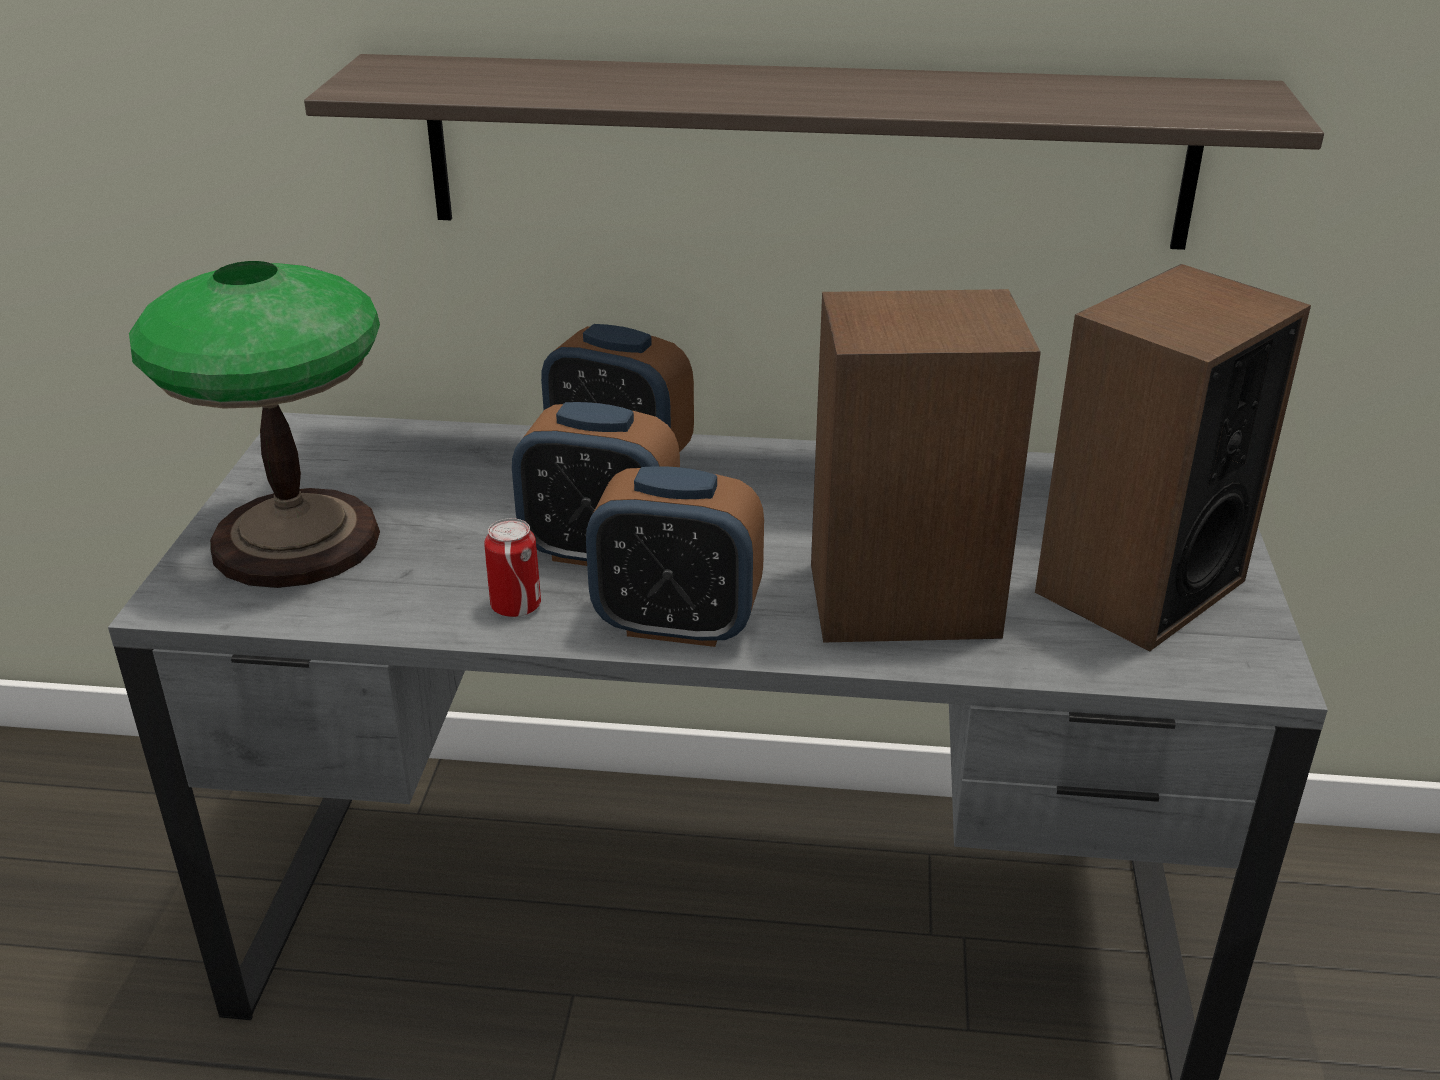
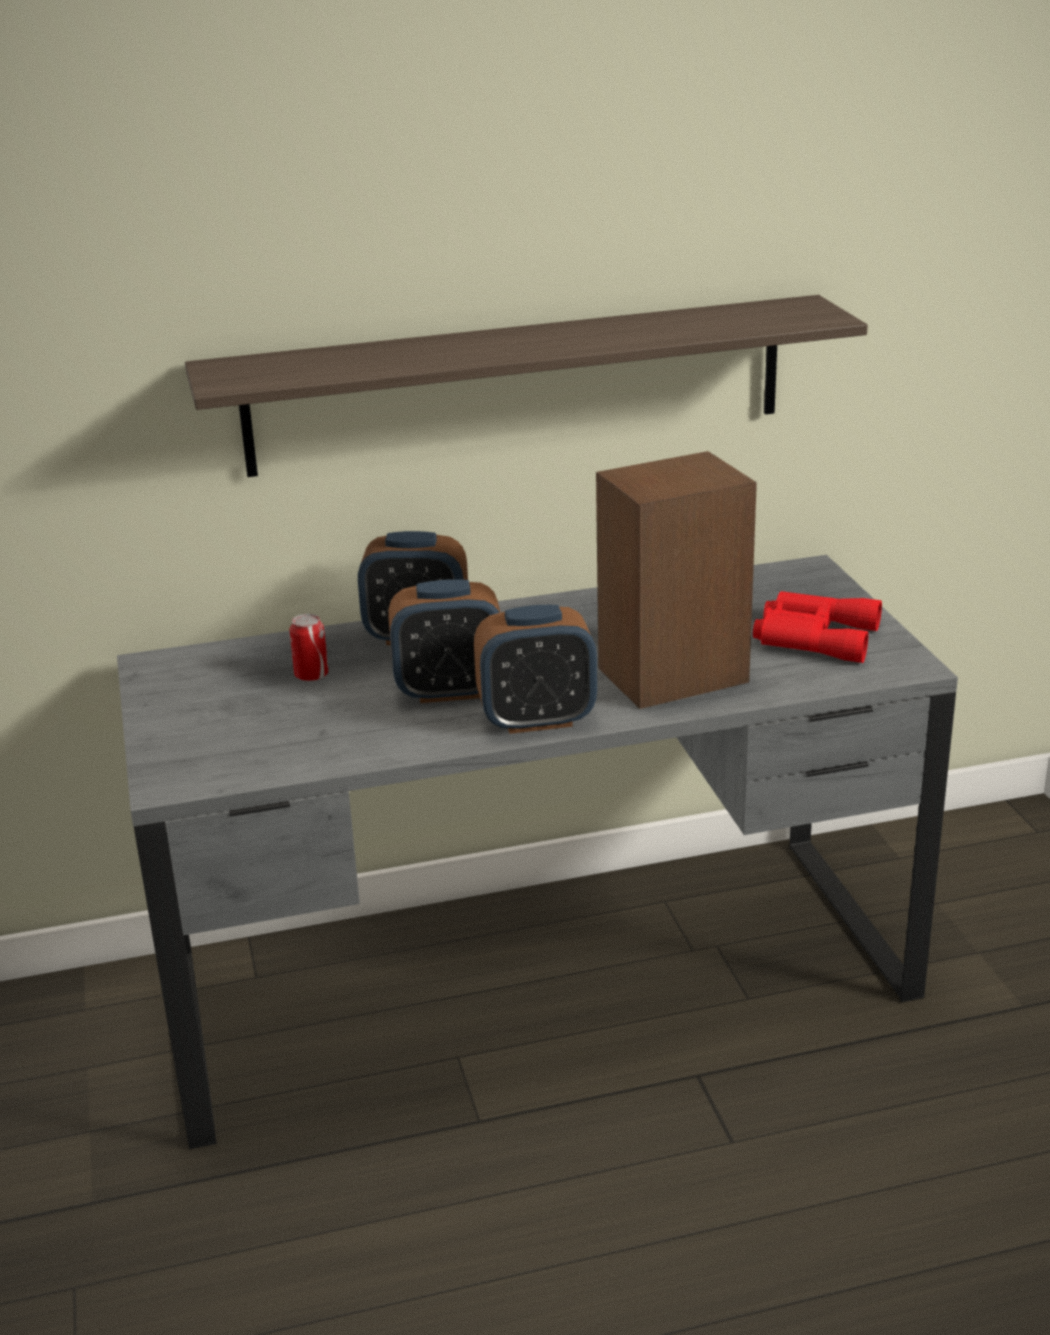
camera: 20 degrees left, 5 degrees down
(294, 540) = (218, 731): table lamp -> none
(516, 606) = (419, 734): can -> can (311, 675)
(1138, 586) = (812, 636): speaker -> red binoculars

